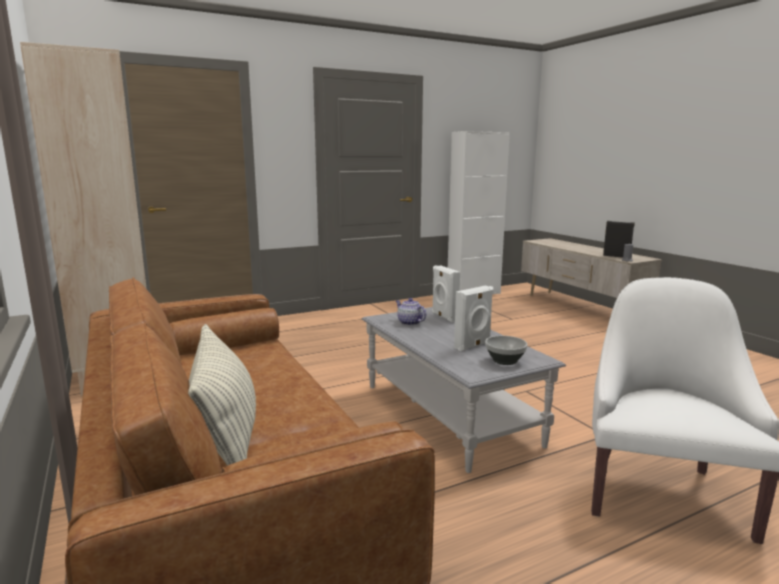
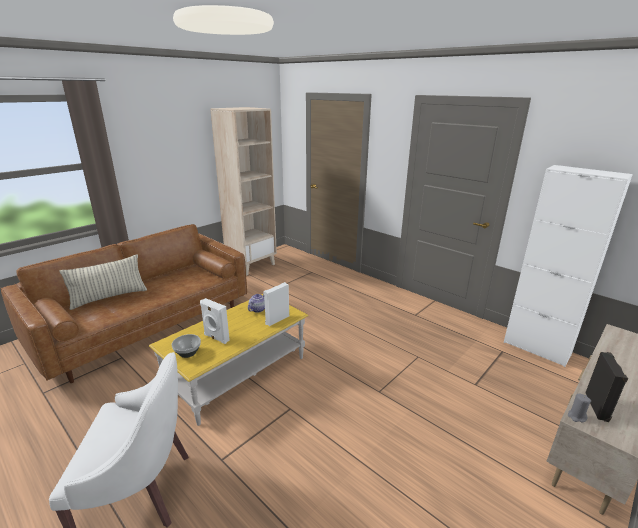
camera: 70 degrees right, 10 degrees up
(448, 413) = (238, 374): grey coffee table -> yellow coffee table

